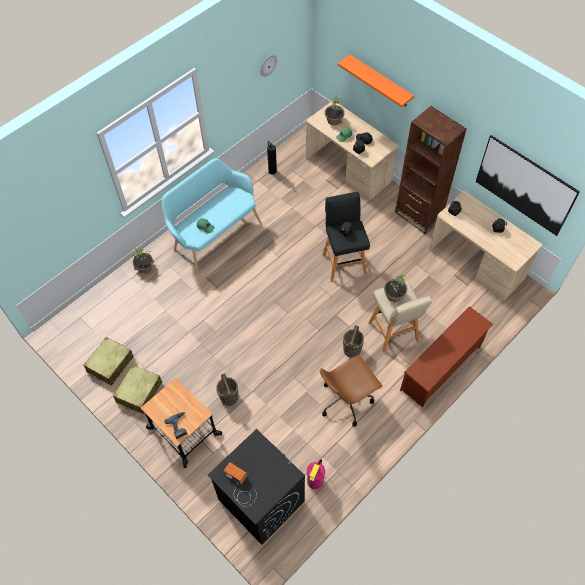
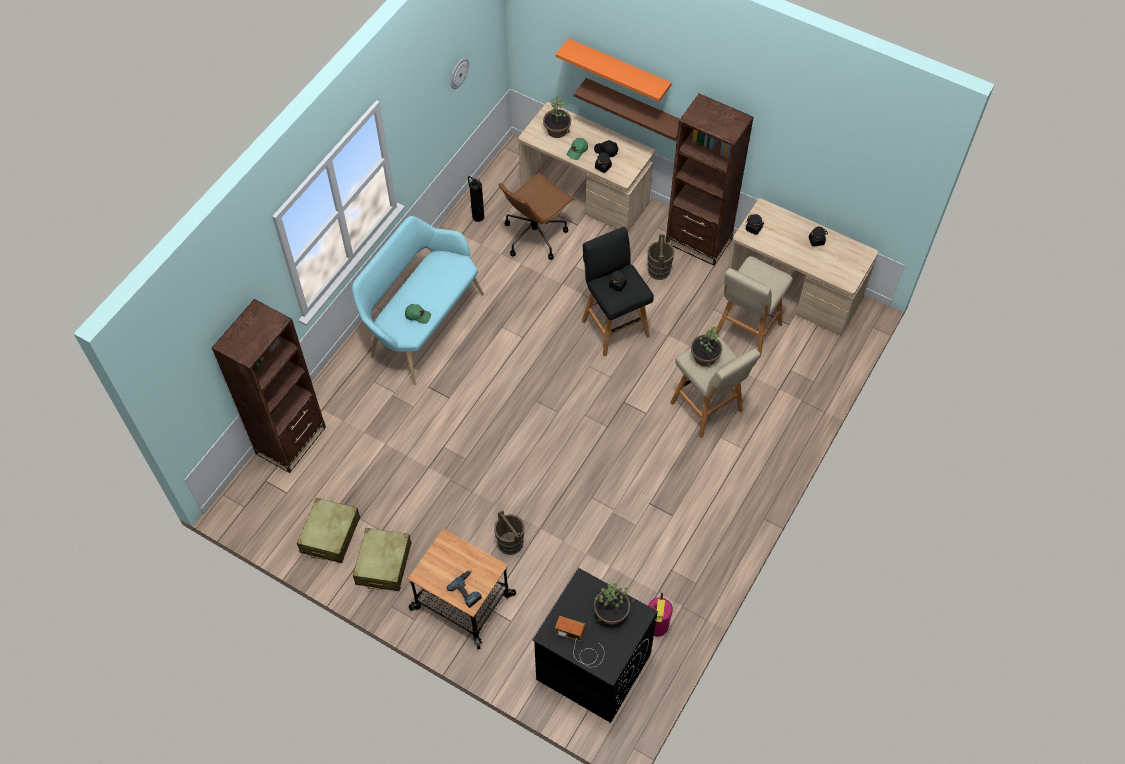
camera: 15 degrees left, 0 degrees up
(105, 294) = (291, 440): none -> brown bookcase
(144, 267) = (336, 390): potted plant -> potted plant (611, 613)
(346, 400) = (669, 512): brown office chair -> brown office chair (535, 235)
(352, 349) = (658, 443): brown bucket -> brown bucket (659, 270)
(388, 112) = (635, 108): none -> brown shelf
(436, 284) = (746, 331): none -> beige stool
(441, 368) = (782, 443): brown shoe rack -> none
(524, 185) = (843, 178): picture -> none

